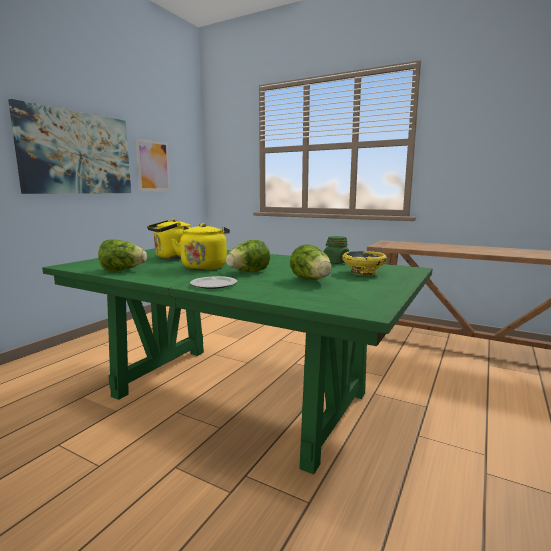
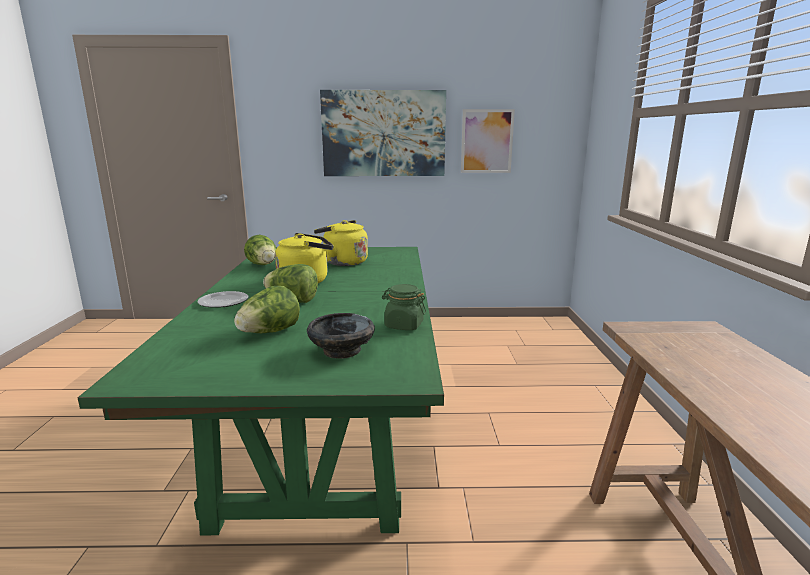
camera: 60 degrees right, 5 degrees up
(363, 273) = (341, 351): yellow bowl -> black bowl

